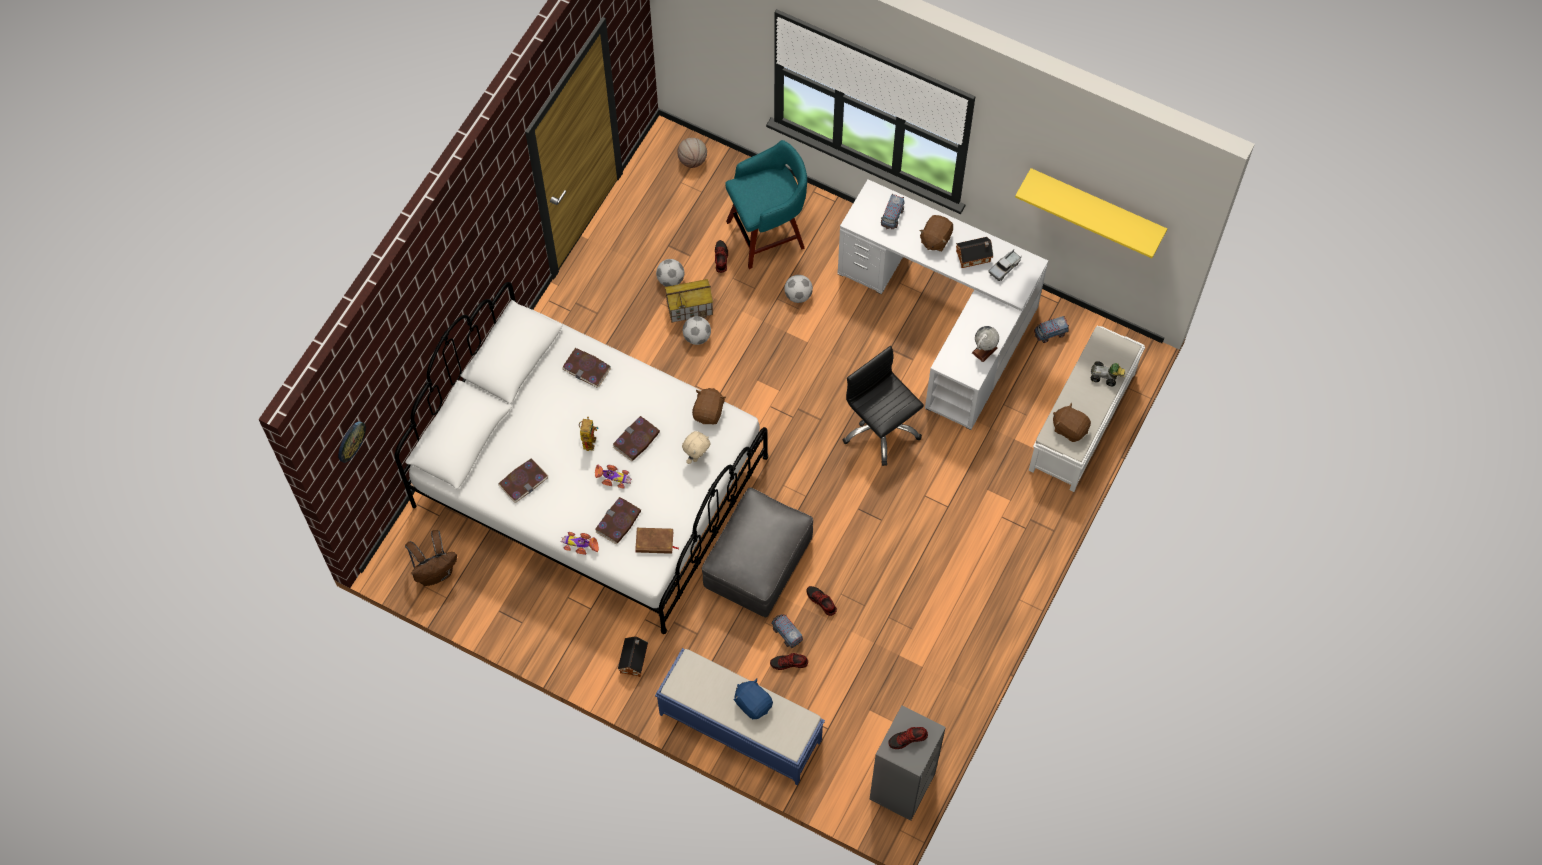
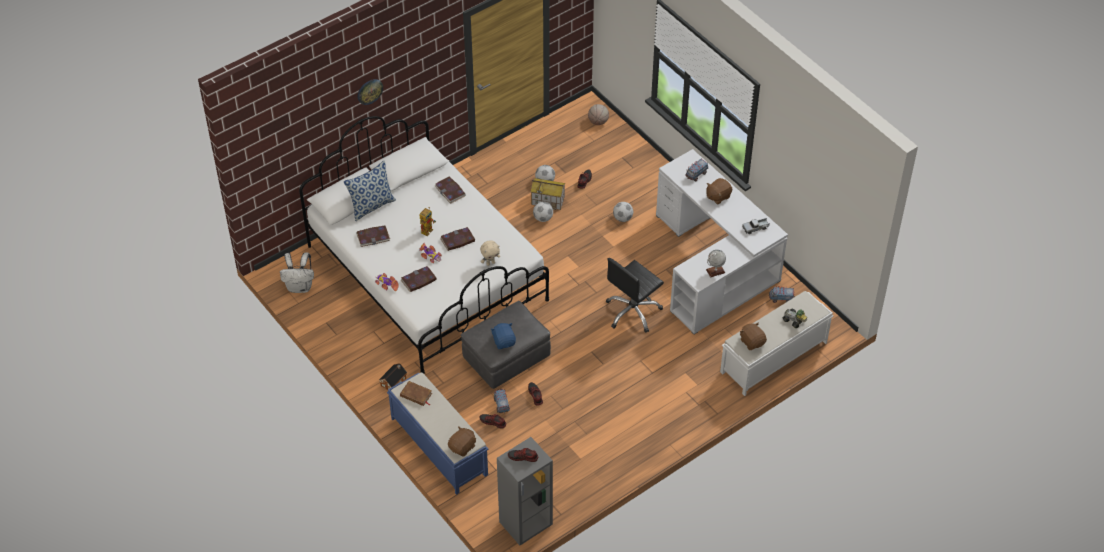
camera: 25 degrees right, 15 degrees down
(350, 441) = (265, 147): wall clock -> wall clock (369, 91)
(435, 572) = (300, 287): brown backpack -> white backpack
(495, 434) = (372, 206): none -> pillow
(654, 542) = (434, 300): brown book -> brown book (416, 395)
(709, 412) = (513, 241): brown plush toy -> brown plush toy (462, 447)
(753, 703) = (446, 419): blue plush toy -> blue plush toy (504, 341)
(768, 234) = (623, 178): turquoise stool -> none
(880, 429) = (633, 312): black office chair -> black office chair turned 120 degrees counterclockwise
(974, 256) = (738, 215): toy house -> none
(1096, 206) = (822, 191): yellow shelf -> none

